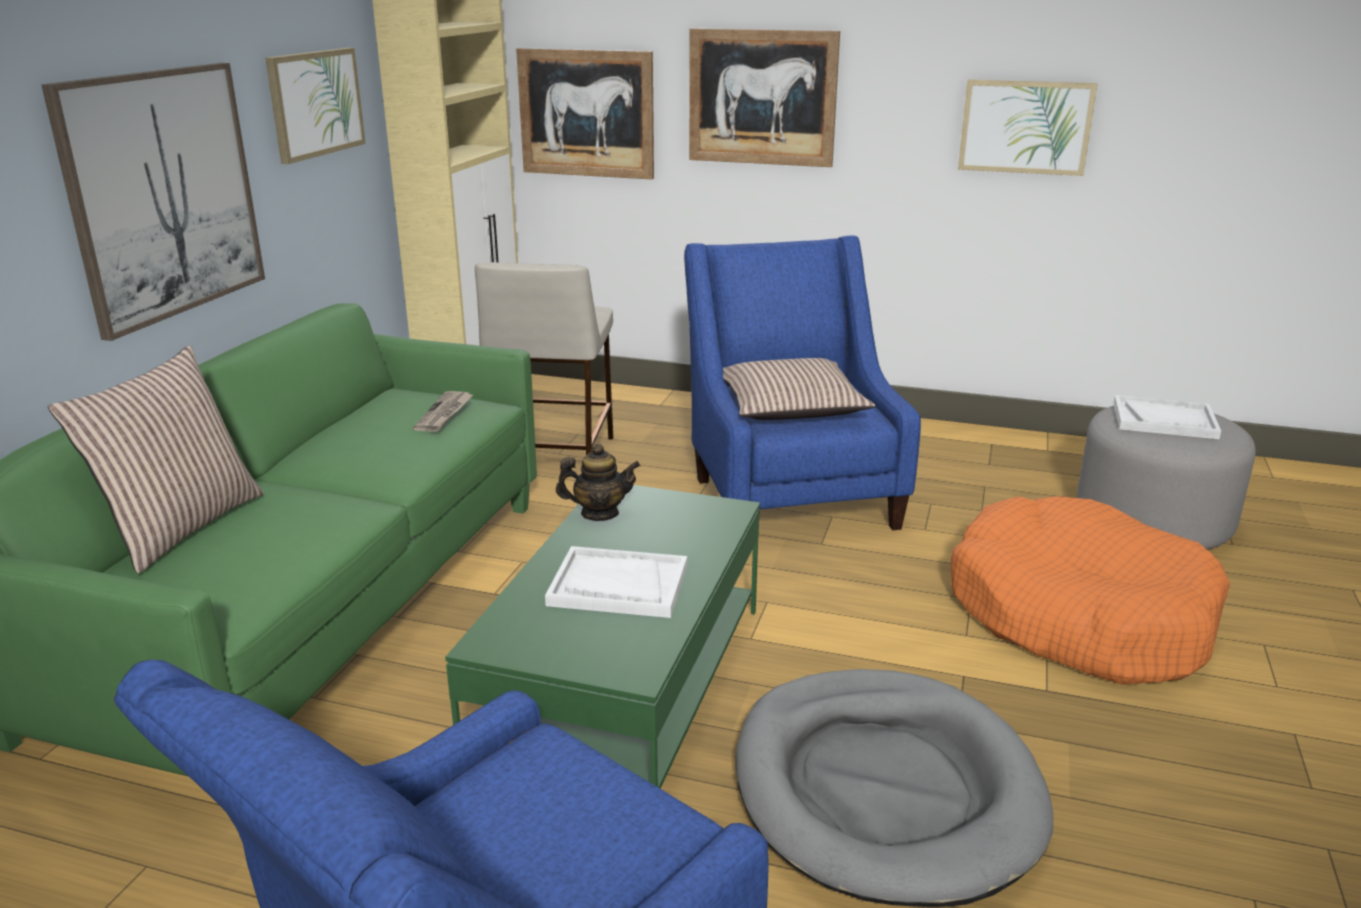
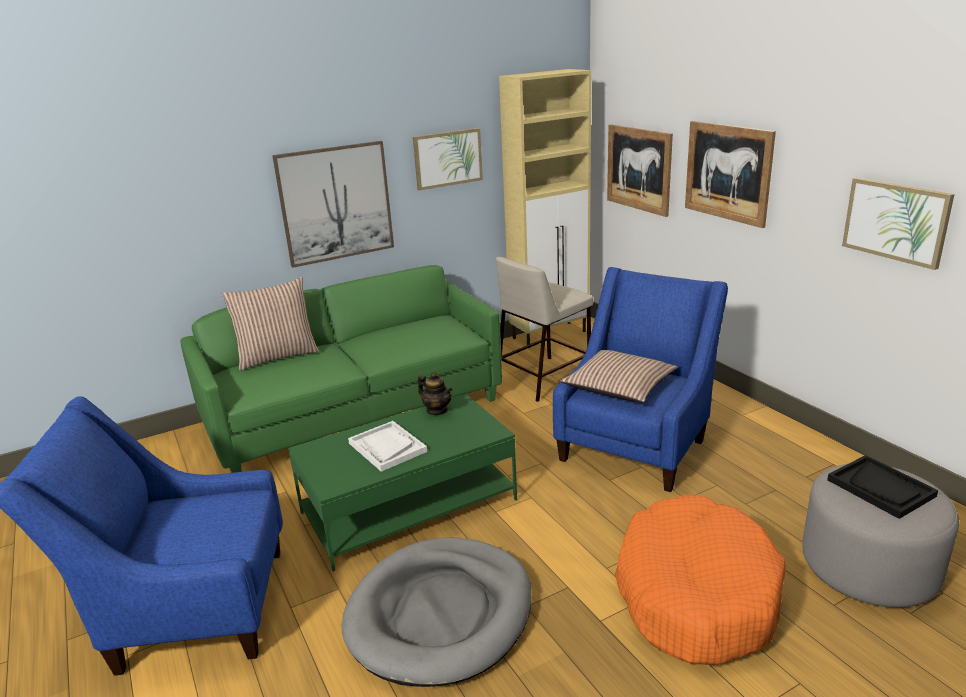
camera: 45 degrees right, 0 degrees up
(444, 414) = (436, 335): newspaper -> none
(1164, 420) = (881, 488): white tray -> black tray

